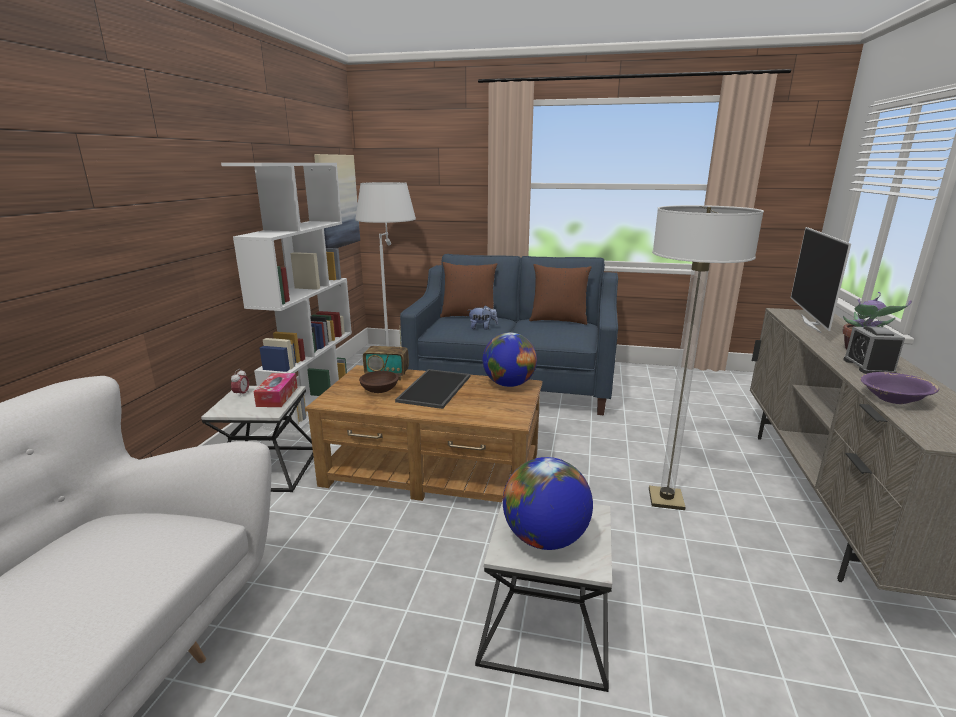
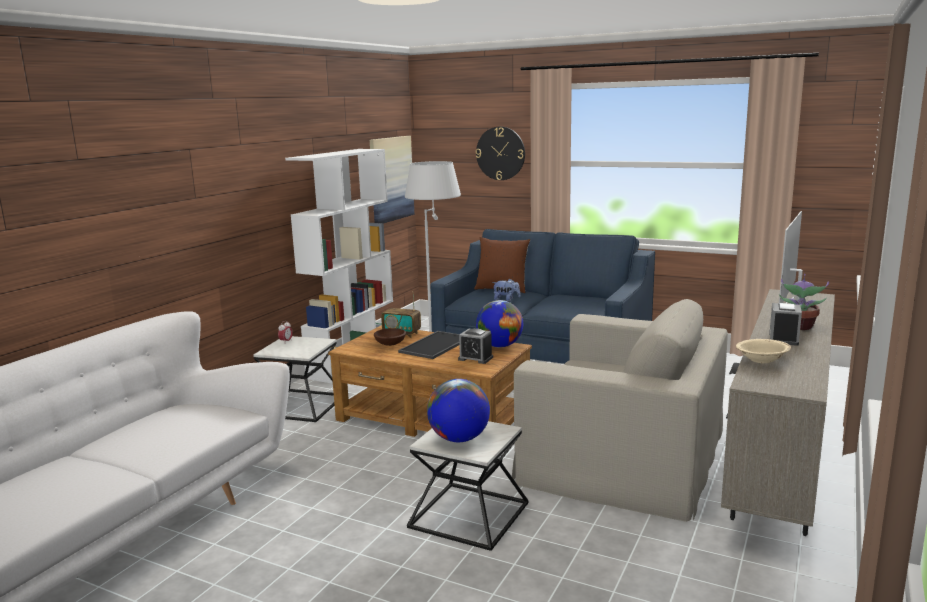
camera: 15 degrees right, 5 degrees down
(277, 396) = (312, 345): tissue box -> none
(453, 175) = (500, 153): none -> wall clock
(492, 404) = (475, 358): none -> alarm clock
(558, 320) = (586, 296): brown pillow -> none
(666, 499) = (624, 455): floor lamp -> beige armchair
(893, 399) = (761, 360): purple bowl -> beige bowl

